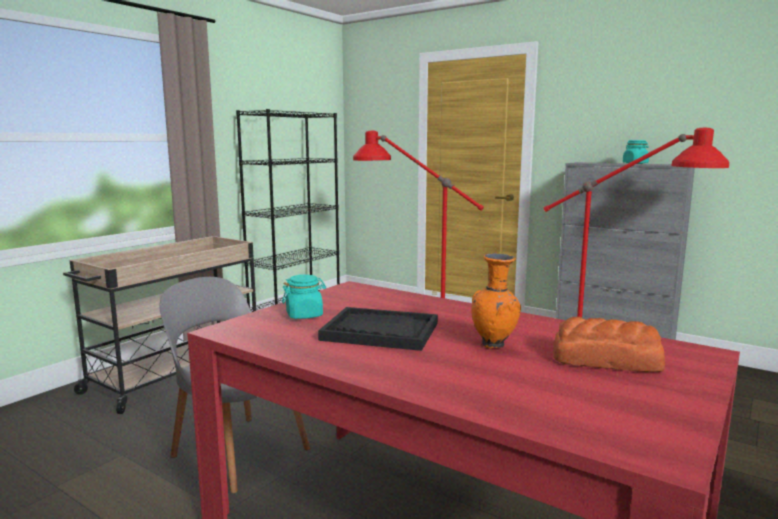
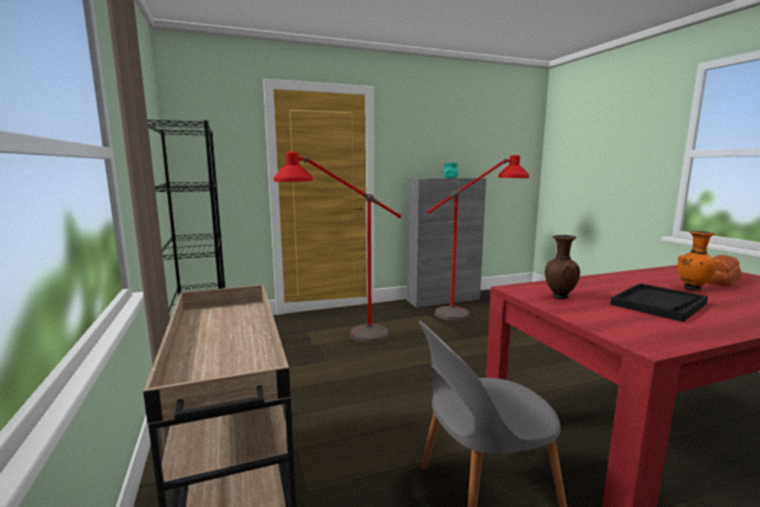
camera: 55 degrees left, 0 degrees up
(304, 315) = (604, 314): turquoise jar -> none
(345, 300) = (558, 297): none -> brown vase

